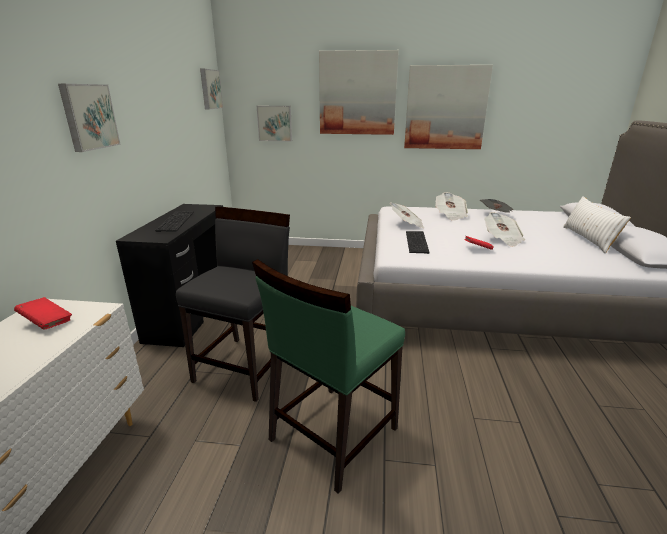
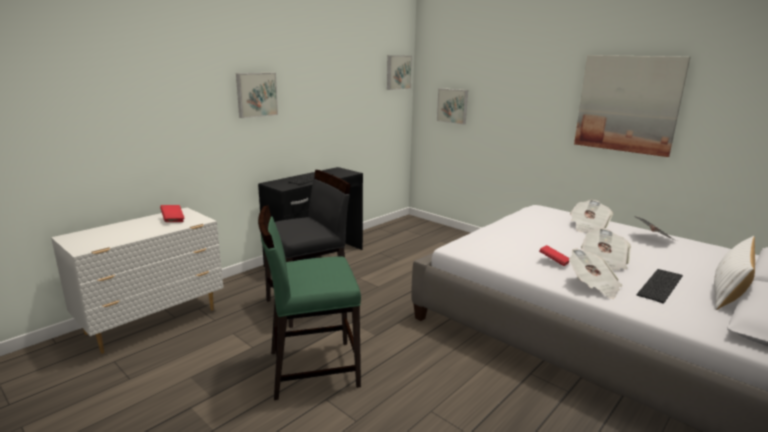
camera: 35 degrees right, 5 degrees down
(357, 93) = (531, 82): picture -> none
(407, 224) = (522, 225): newspaper -> newspaper (593, 286)
(418, 242) = (502, 241): keyboard -> keyboard (661, 286)

